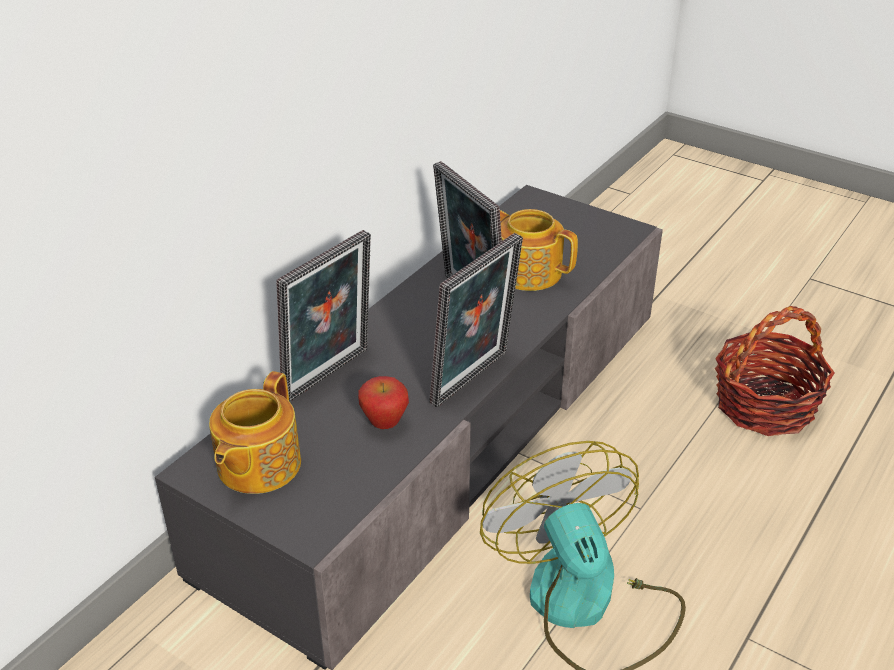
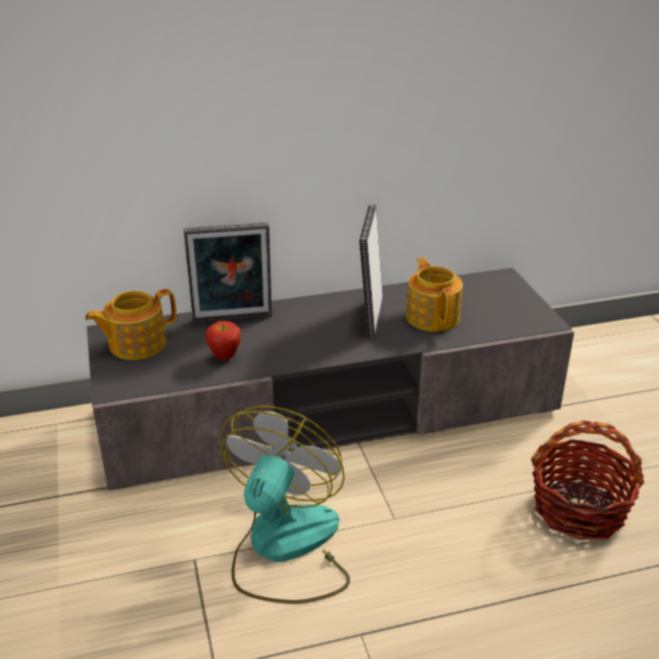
camera: 40 degrees right, 5 degrees down
(474, 380) = (307, 359): picture frame -> none

